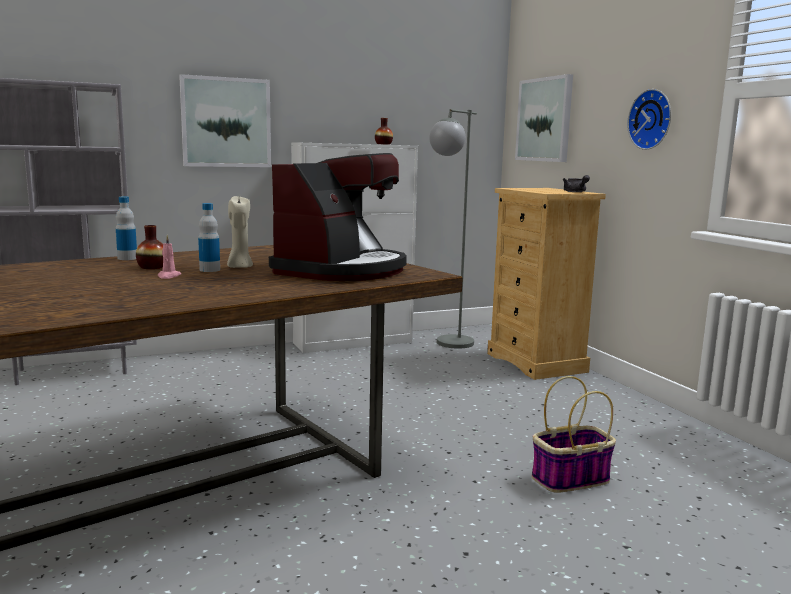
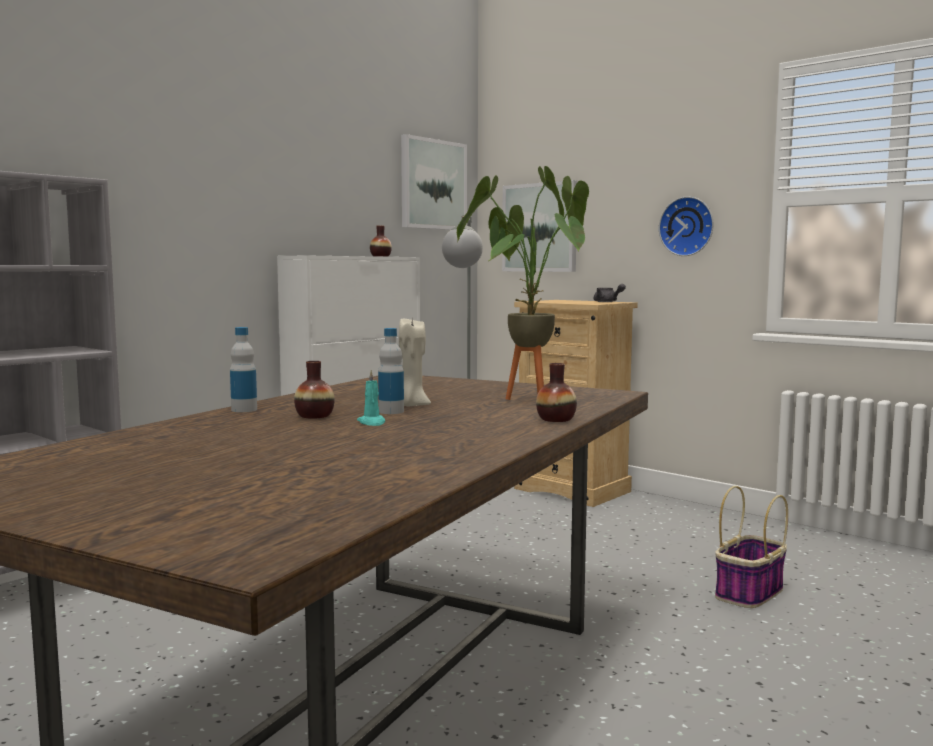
camera: 25 degrees left, 5 degrees down
(168, 276) = (372, 423): pink candle -> turquoise candle
(226, 122) = (202, 231): picture -> picture (433, 184)
(300, 289) = (556, 419): none -> vase
(342, 270) = (526, 398): coffee machine -> potted plant

